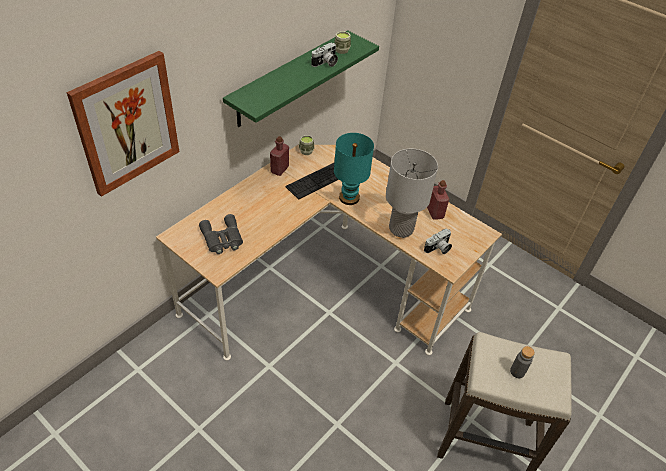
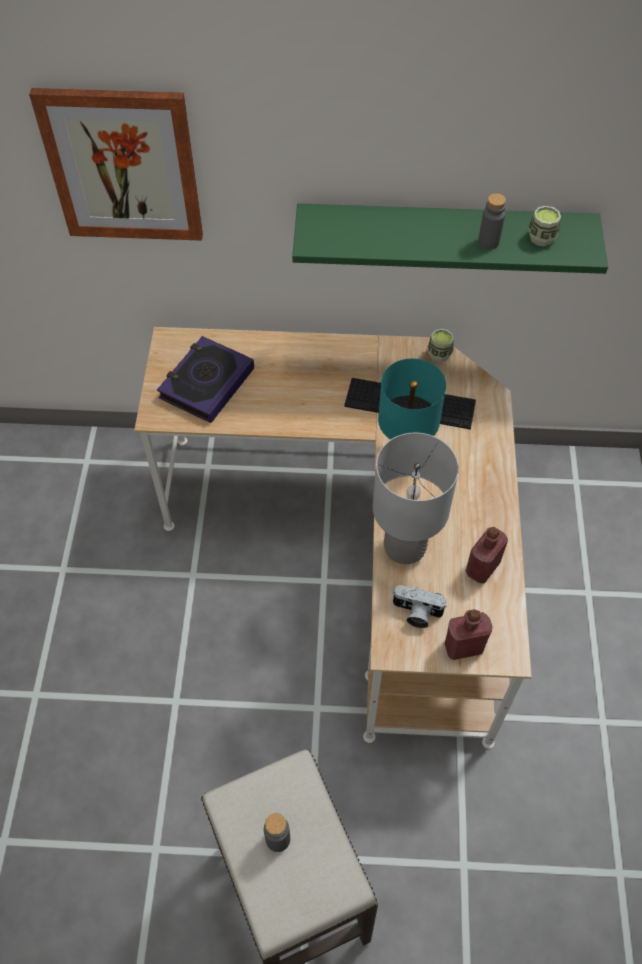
camera: 55 degrees right, 10 degrees up
(222, 239) = (206, 383): grey binoculars -> book
(279, 169) = (375, 352): red bottle -> red bottle (463, 647)
(325, 63) = (488, 242): camera -> grey bottle

